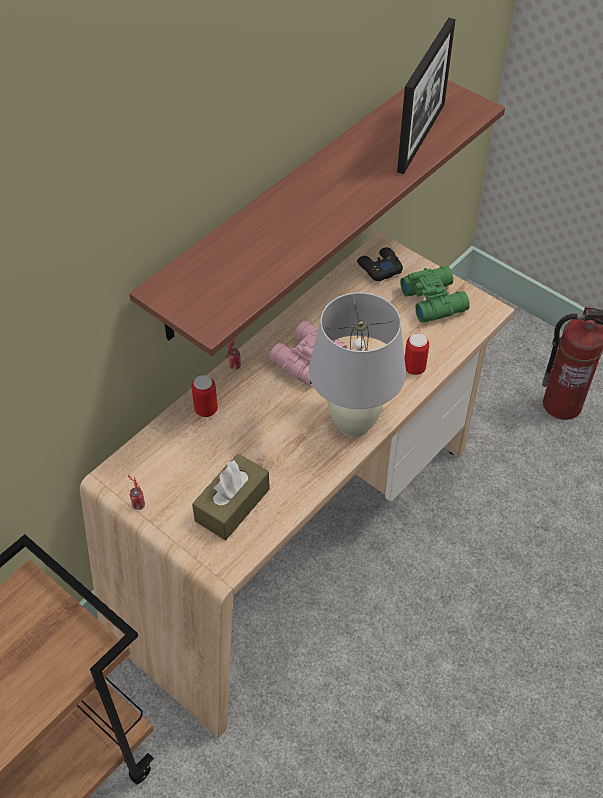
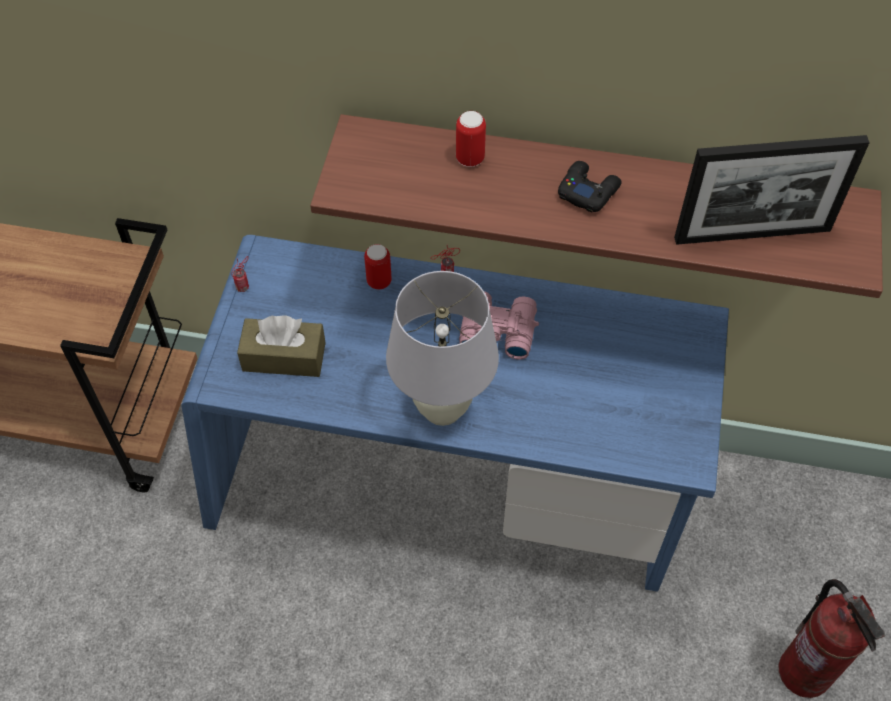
camera: 60 degrees right, 5 degrees up
(301, 541) = (445, 491): beige desk -> blue desk
(379, 268) = (673, 333): black game controller -> black game controller (588, 191)
(414, 368) = (553, 430): can -> can (470, 158)
(434, 299) = (666, 405): green binoculars -> none

